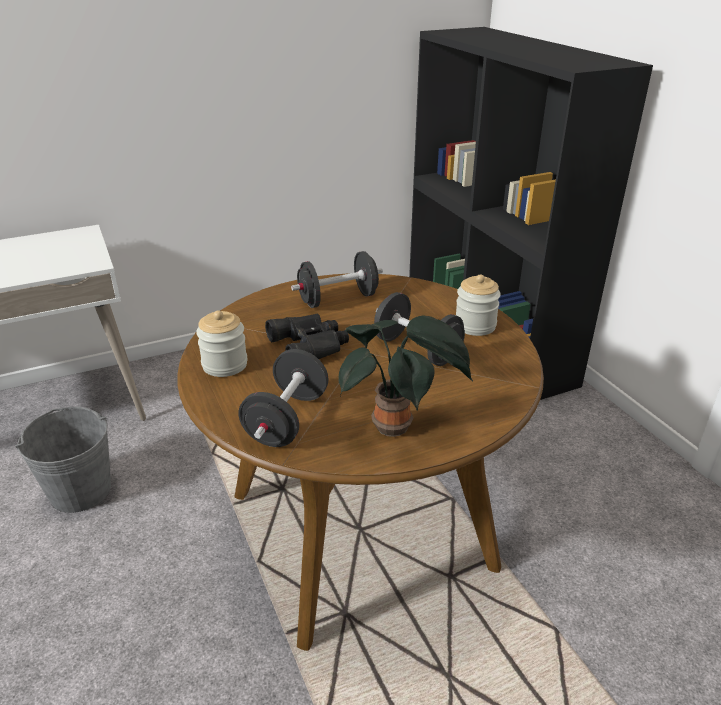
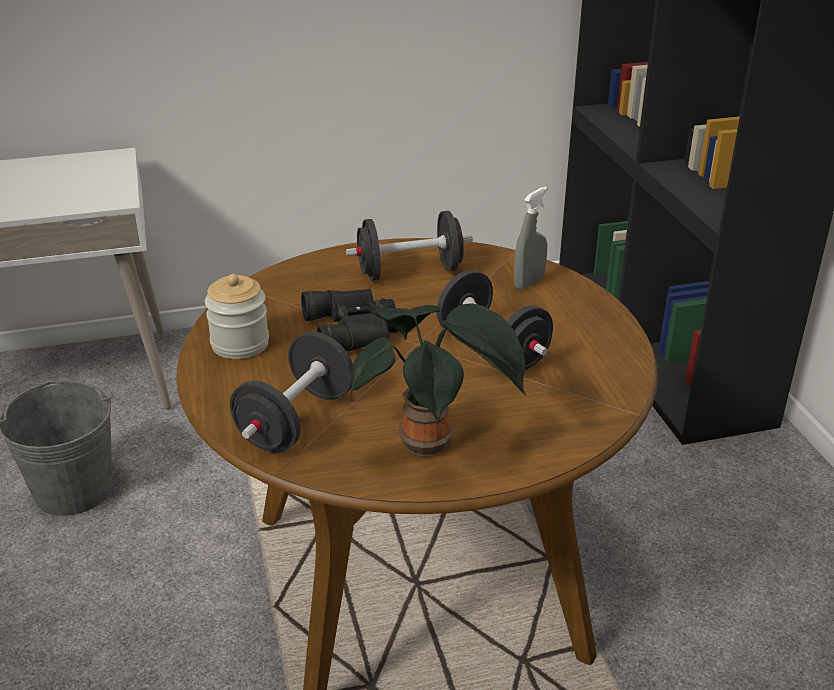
camera: 10 degrees right, 0 degrees up
(427, 300) = (529, 283): none -> grey spray bottle
(475, 326) = (581, 324): jar -> none

